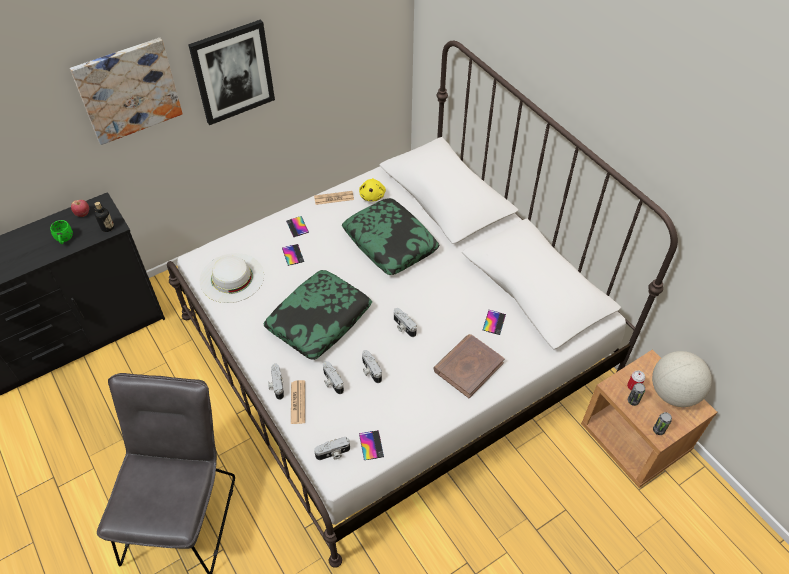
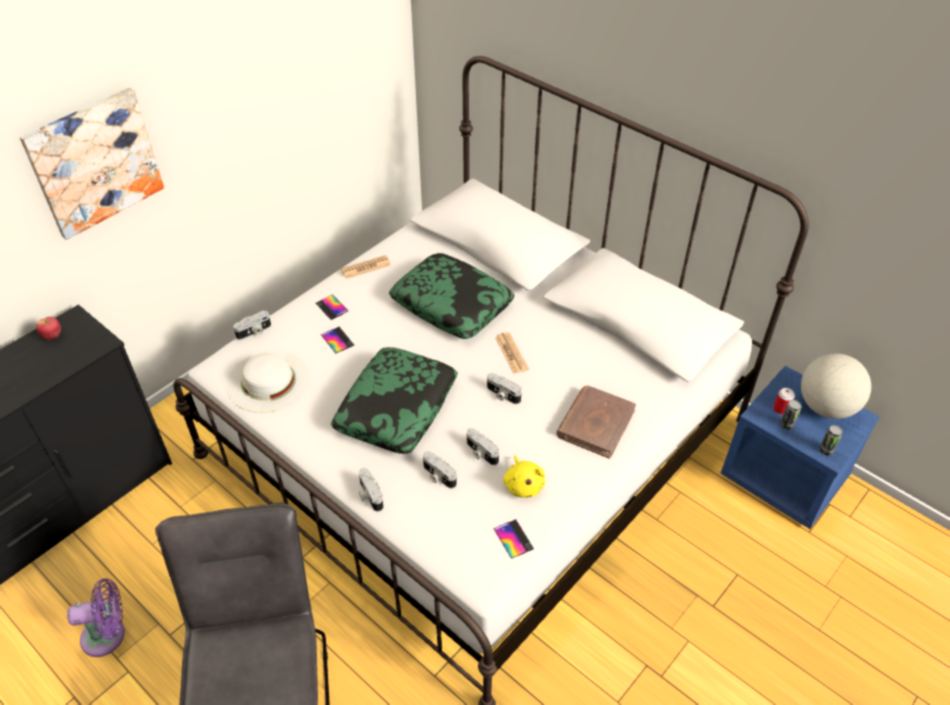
camera: 15 degrees left, 5 degrees down
(64, 240) = (37, 371): green mug -> none
(87, 438) = (108, 635): none -> purple fan
(107, 227) = (92, 346): bottle -> none
(233, 72) = (218, 128): picture -> none
(298, 402) = (404, 509): newspaper -> newspaper (511, 353)
(333, 453) = (470, 560): camera -> camera (254, 332)
(372, 195) = (411, 256): yellow plush toy -> yellow plush toy (523, 484)
(494, 322) = (606, 368): phone -> none
(635, 439) = (784, 477): brown nightstand -> blue nightstand

